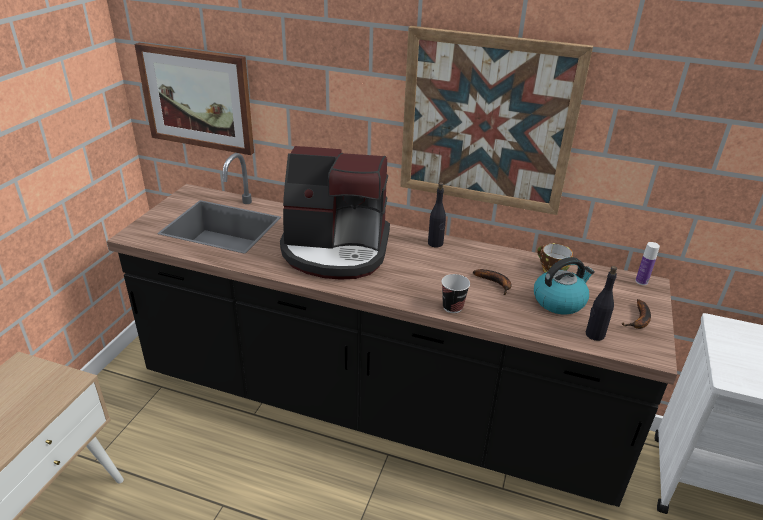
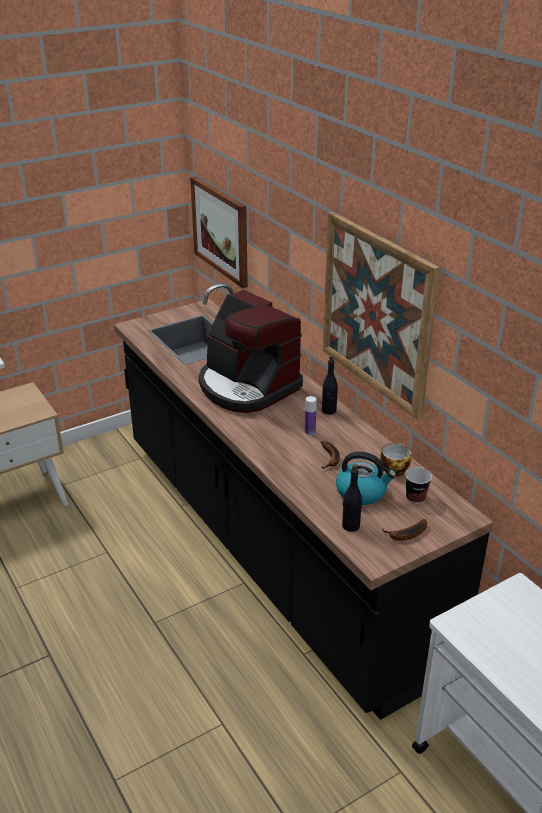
camera: 40 degrees right, 0 degrees up
(452, 307) = (273, 459): cup -> cup (415, 498)
(641, 281) = (461, 512): bottle -> bottle (310, 432)

